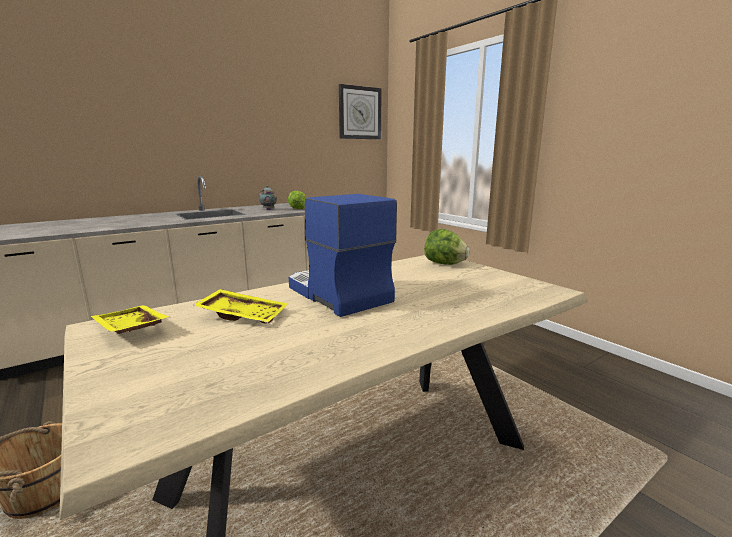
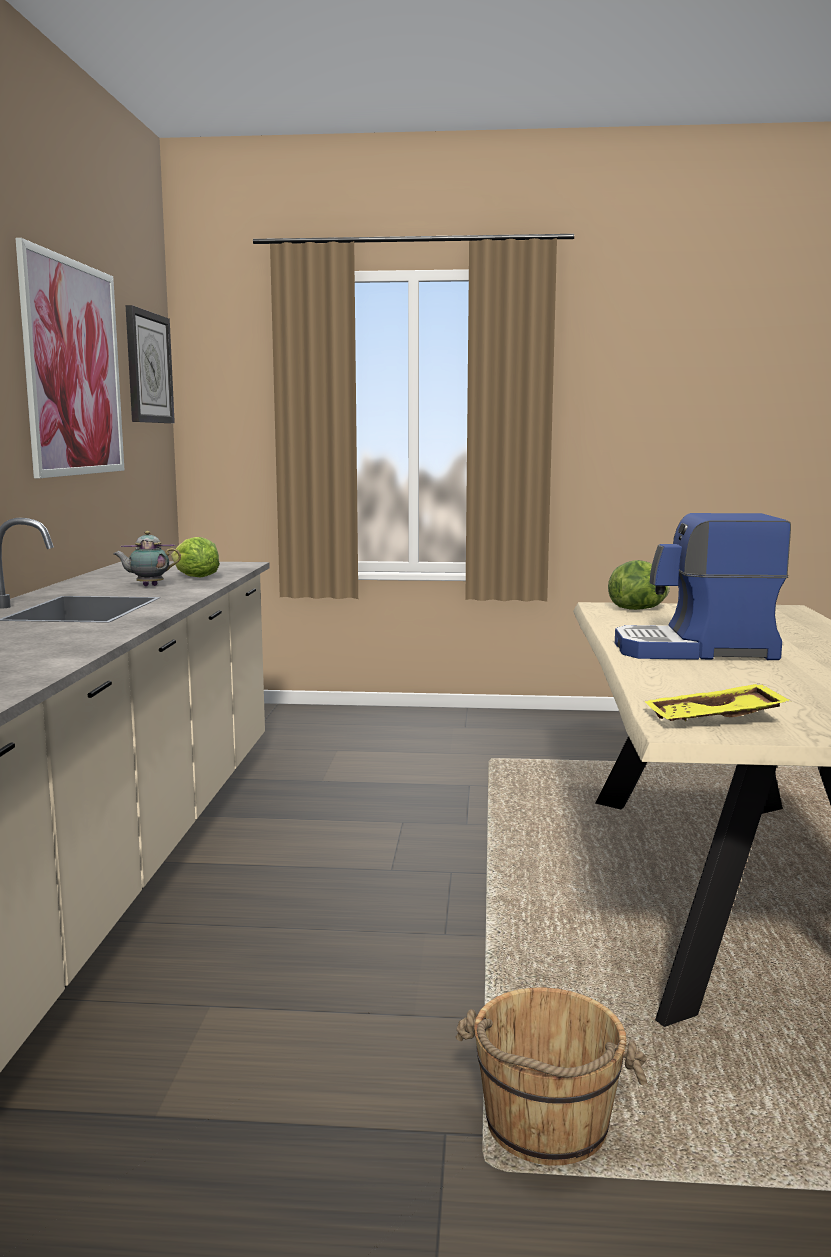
camera: 50 degrees left, 5 degrees down
(244, 315) = (724, 682): yellow tray -> none
(284, 115) = (74, 368): none -> picture

